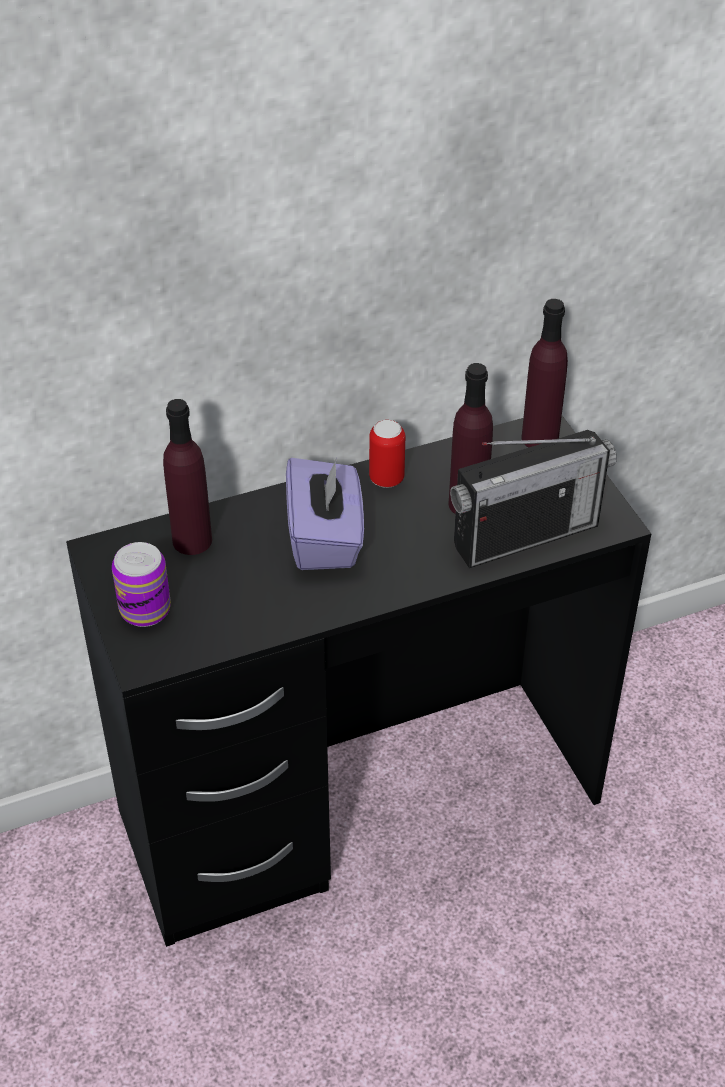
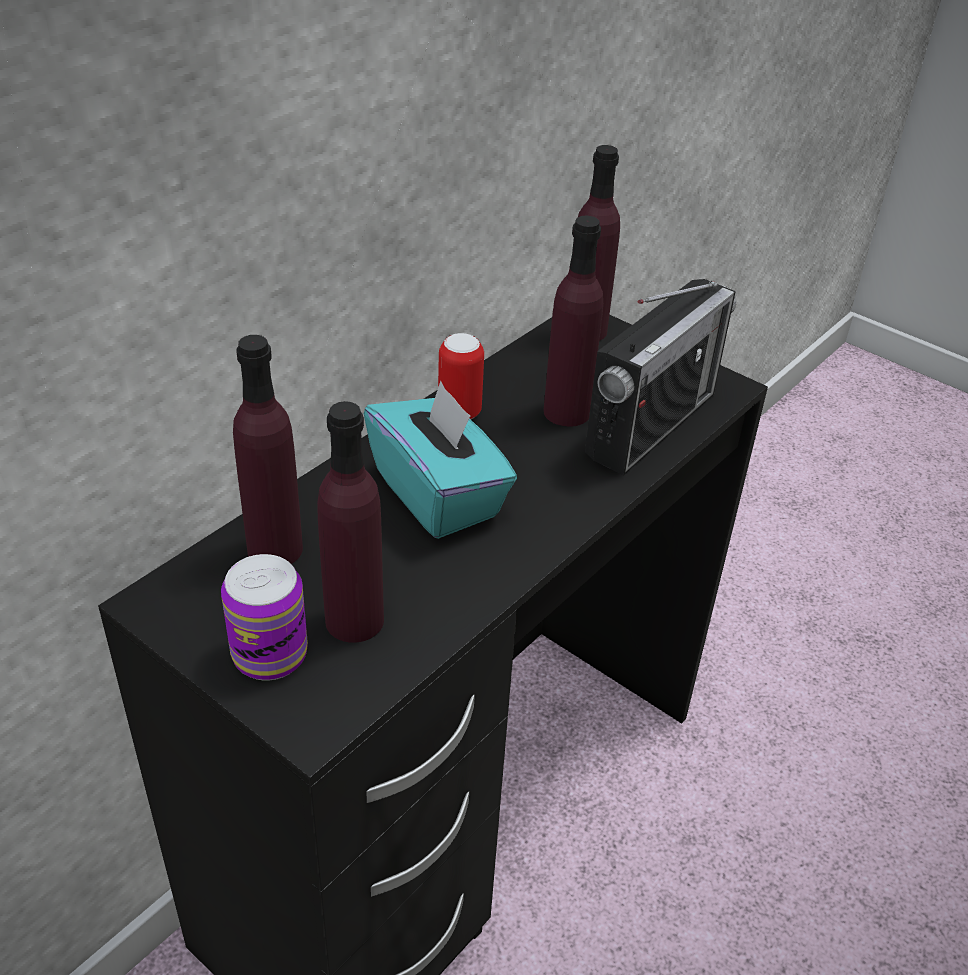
camera: 30 degrees left, 5 degrees down
(210, 606) = (354, 620): none -> purple bottle
(325, 538) = (439, 494): purple tissue box -> turquoise tissue box

